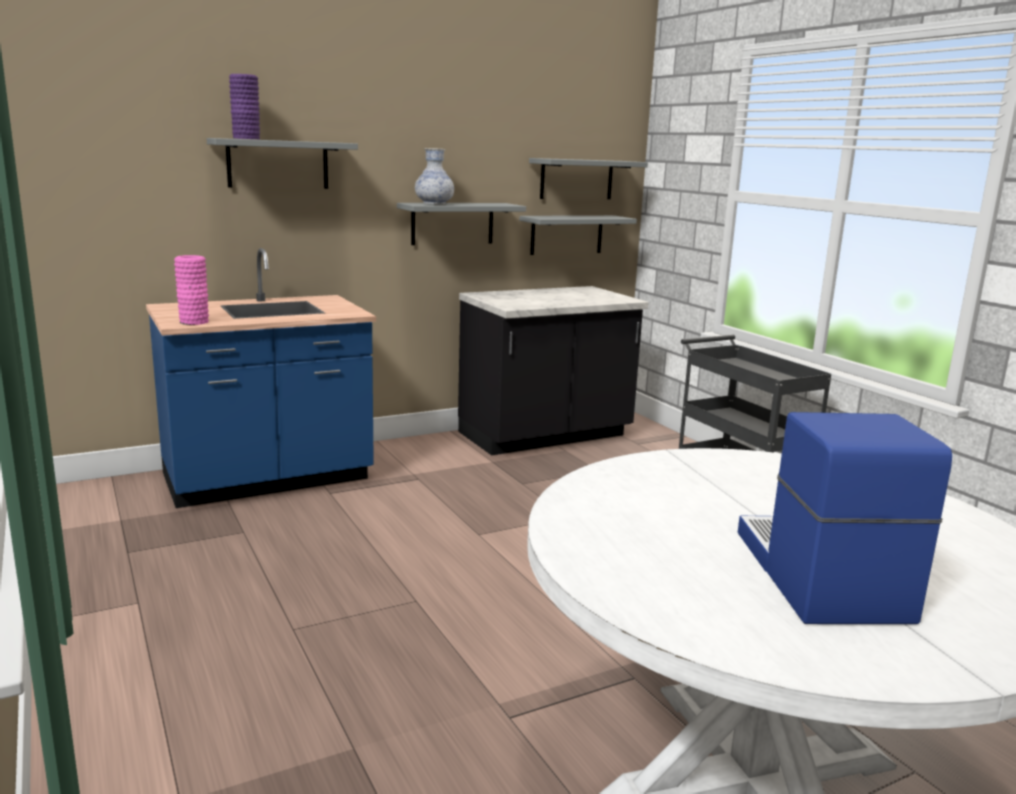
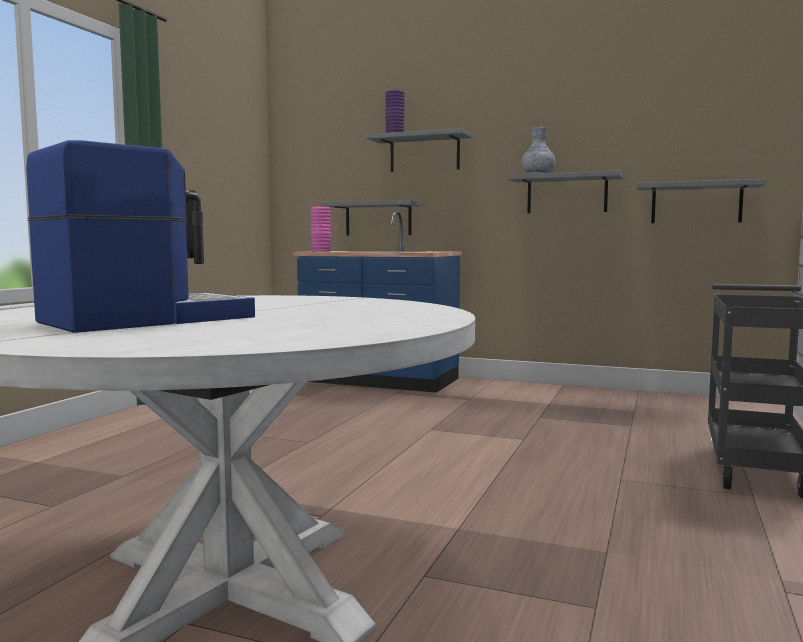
camera: 50 degrees right, 10 degrees down
(546, 436) = (640, 401): black counter -> none
(576, 179) = (708, 147): grey shelf -> grey shelf (378, 219)

